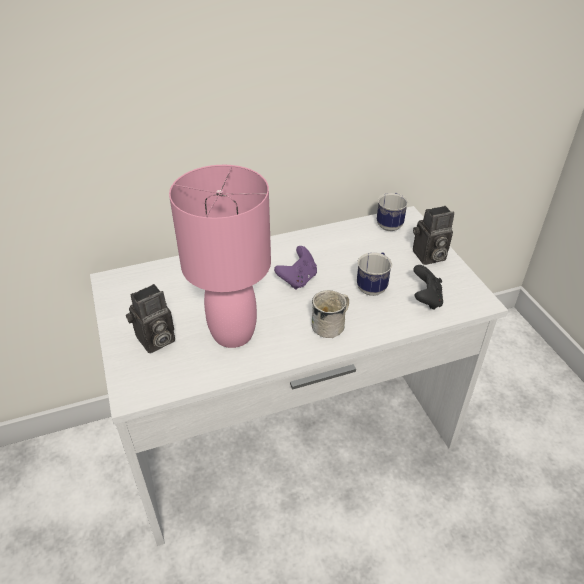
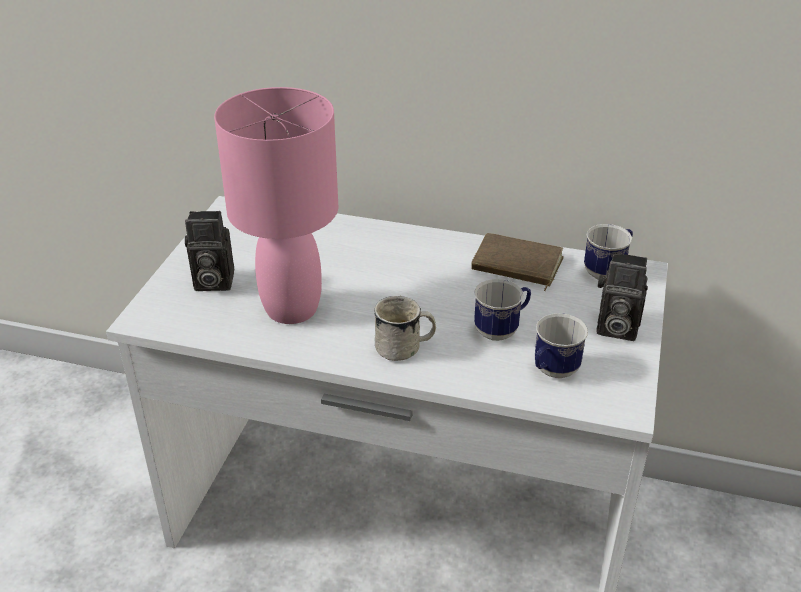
camera: 35 degrees right, 5 degrees down
(298, 279) = (420, 286): purple game controller -> none
(339, 242) = (516, 266): none -> brown book
(426, 299) = (552, 372): black game controller -> mug

